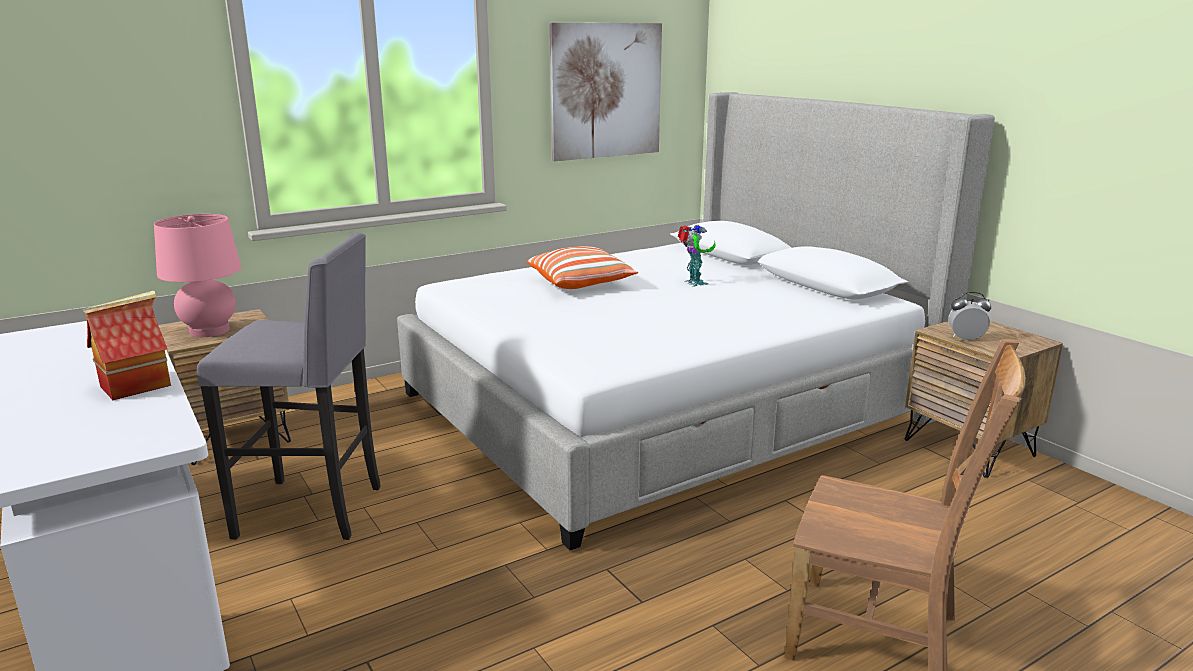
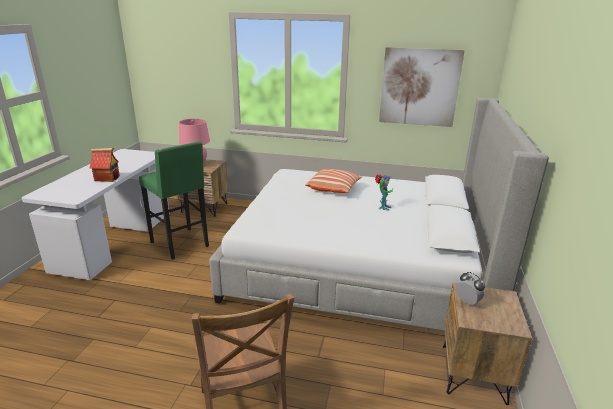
camera: 45 degrees right, 5 degrees up
(314, 511) = (181, 244): grey stool -> green stool

